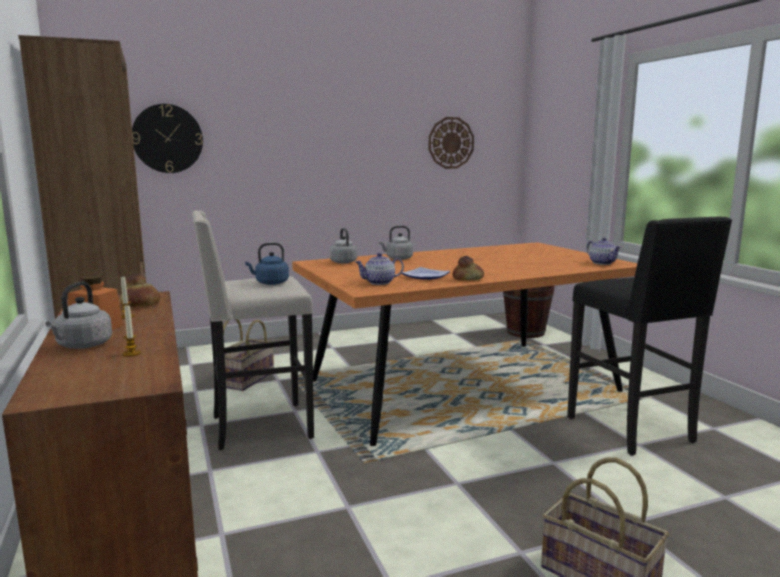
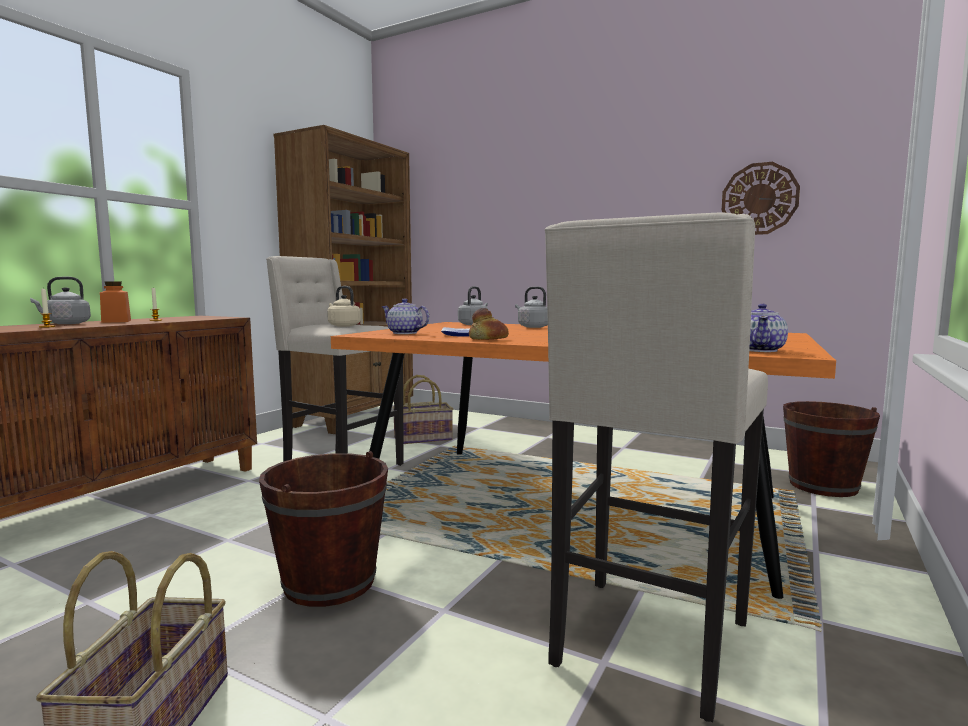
camera: 50 degrees right, 5 degrees down
(140, 304) = (197, 318): bread -> none
(167, 138) = (446, 216): wall clock -> none
(270, 283) = (343, 326): blue kettle -> beige kettle
(478, 485) = (329, 582): none -> brown bucket
(633, 430) = (647, 645): black stool -> beige stool

